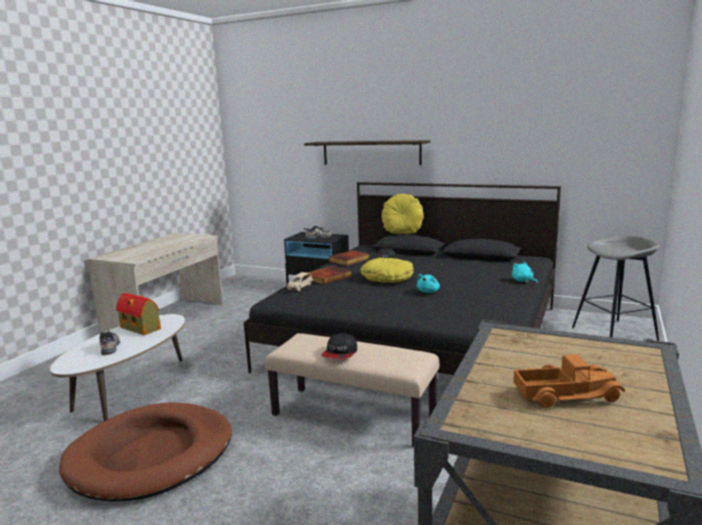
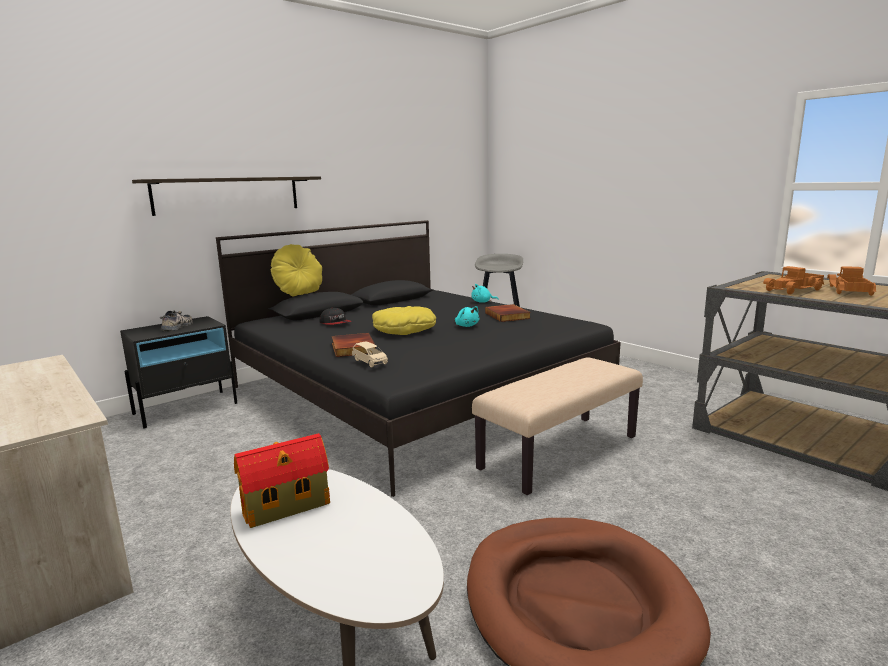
camera: 65 degrees left, 0 degrees up
(111, 346) = (345, 540): shoe -> none
(340, 353) = (567, 382): cap -> none
(349, 260) = (302, 333): book -> book (508, 315)
(518, 360) = (794, 290): none -> toy truck

